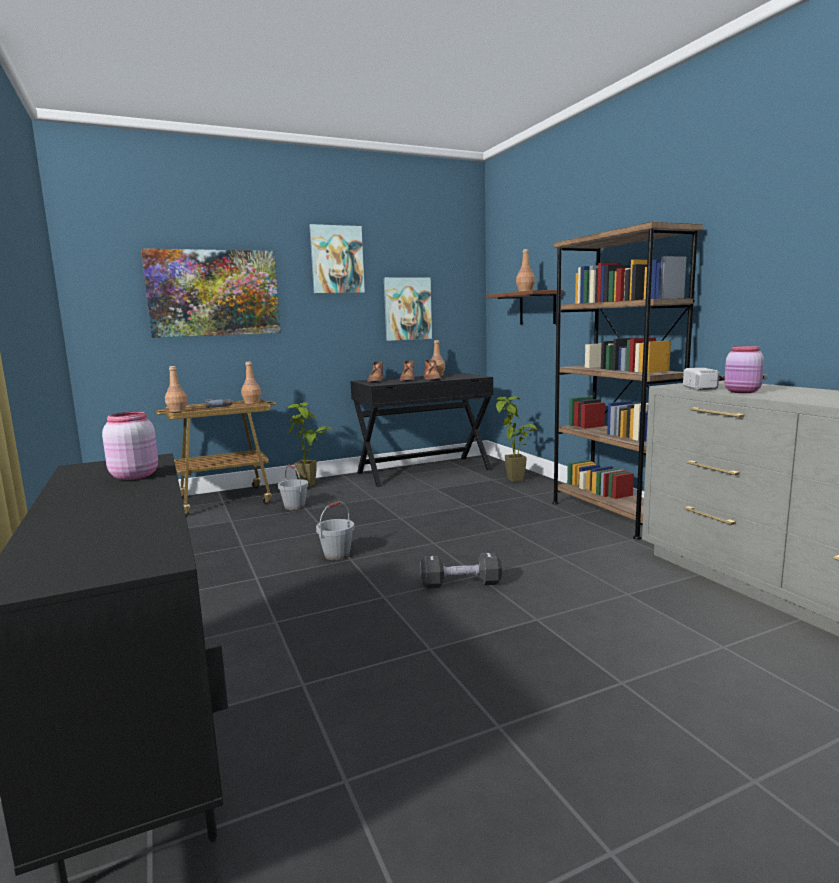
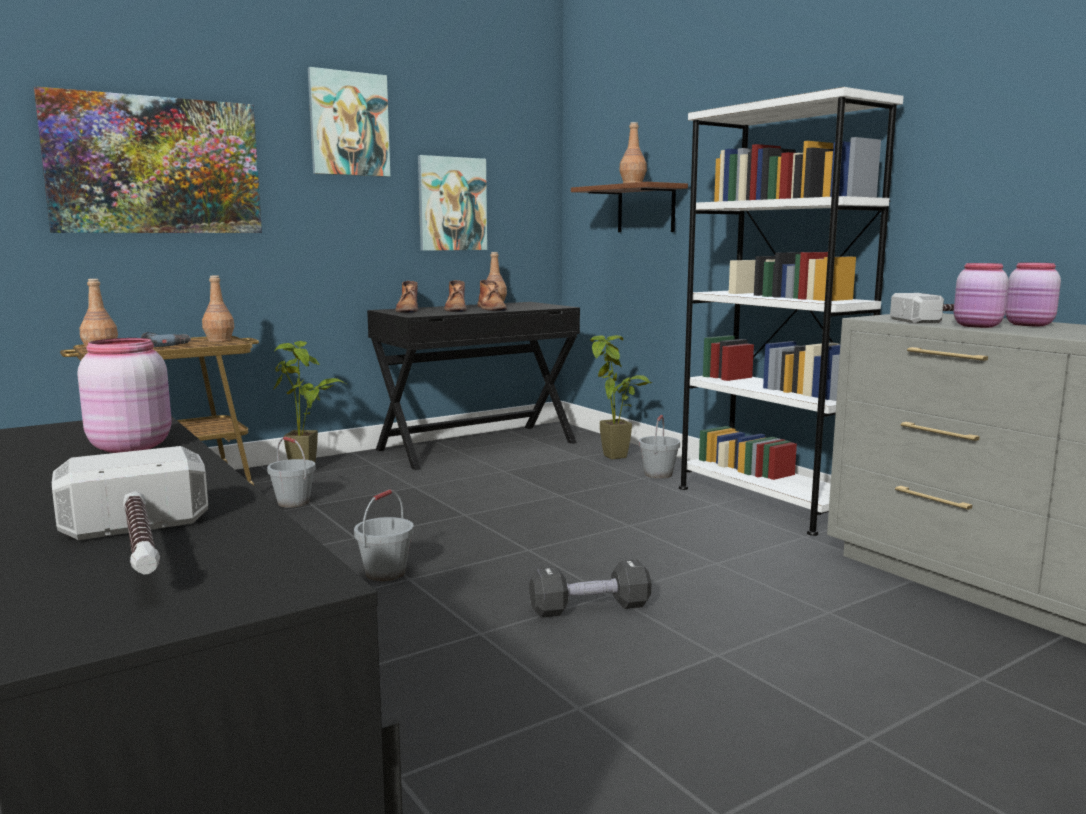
camera: 10 degrees left, 0 degrees up
(91, 540) = (140, 550): none -> hammer
(541, 493) = (658, 474): none -> grey bucket
(612, 515) = (766, 503): brown bookcase -> white bookcase
(785, 390) = (1030, 325): none -> pink jar

